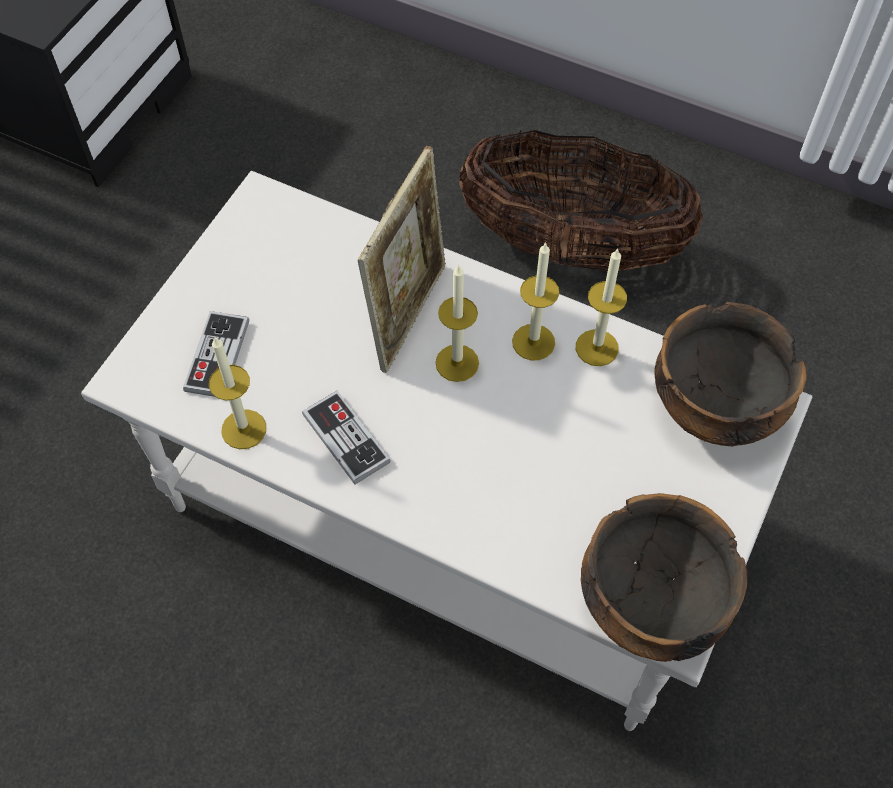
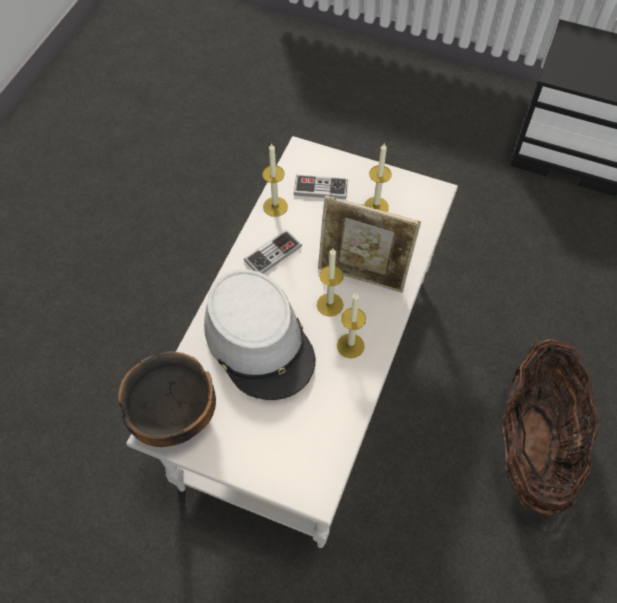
camera: 85 degrees right, 0 degrees up
(517, 468) = (259, 341): none -> grey hat
(597, 347) = (351, 383): candle -> candle (376, 206)
(715, 409) = (311, 457): bowl -> none

